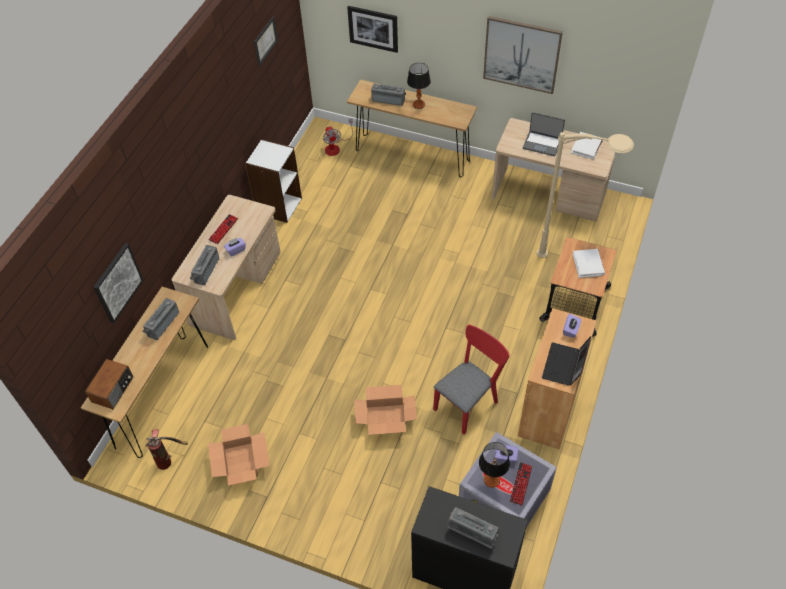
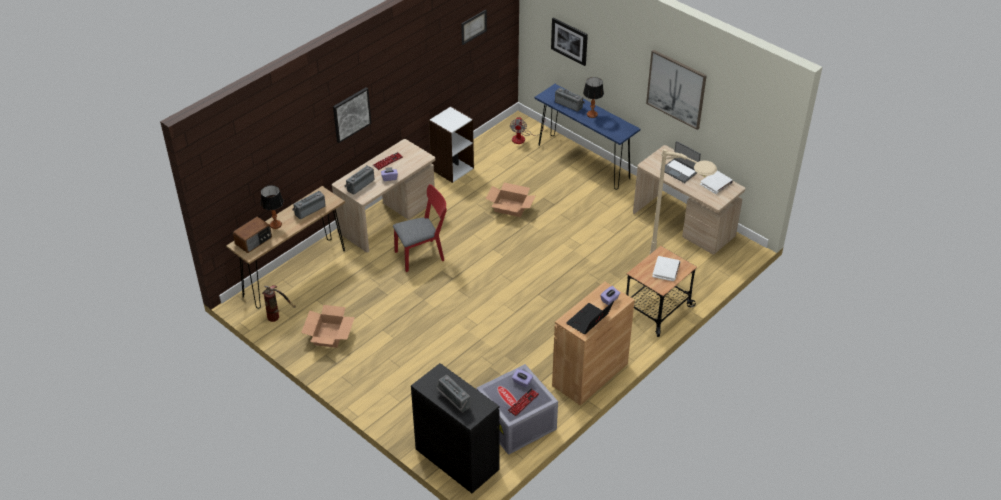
camera: 20 degrees right, 10 degrees down
(117, 282) = (284, 163): picture -> picture (351, 114)
(385, 418) = (454, 340): cardboard box -> cardboard box (510, 207)
(412, 155) = (583, 162): brown console table -> blue console table
(468, 402) = (526, 350): red chair -> red chair (423, 254)
(492, 480) = (502, 393): table lamp -> table lamp (276, 225)

